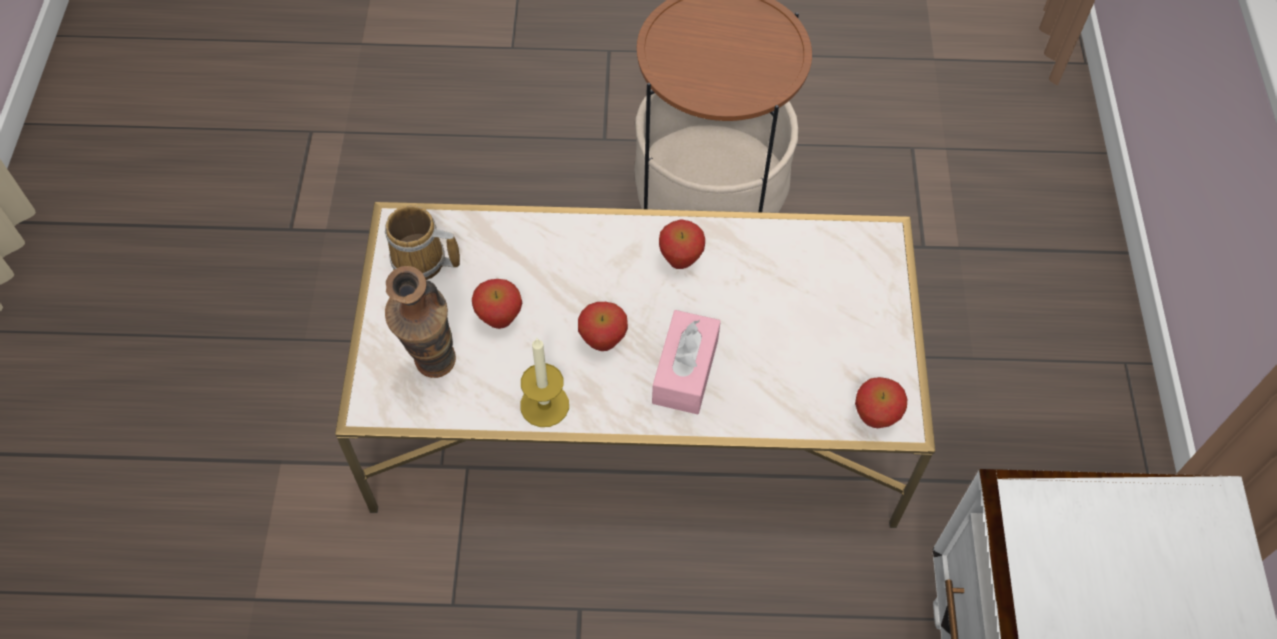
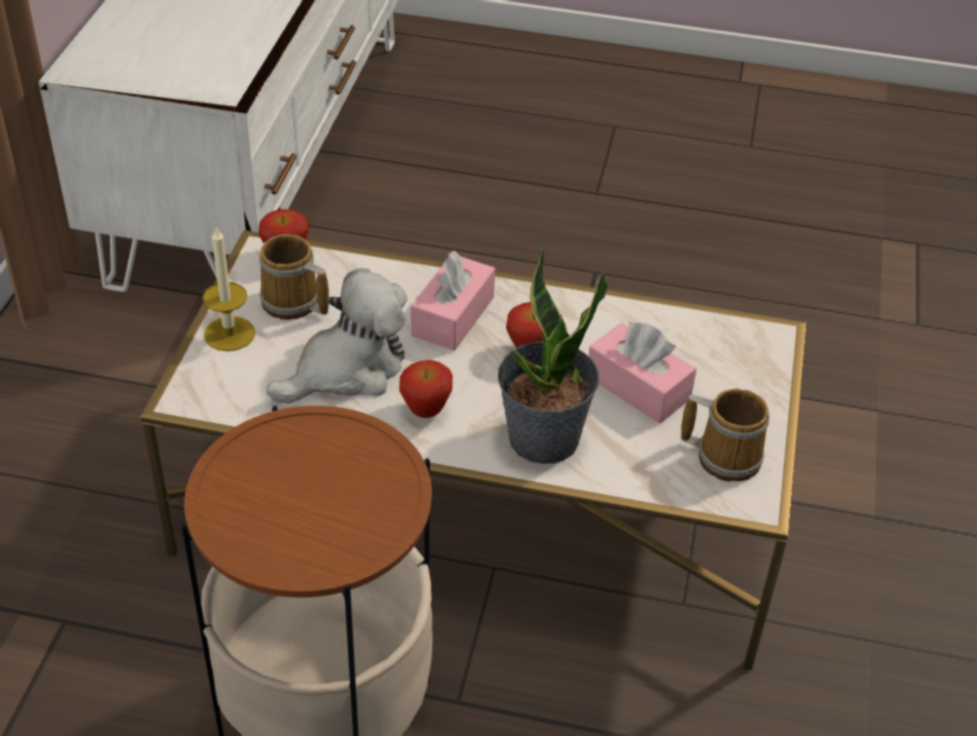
camera: 170 degrees left, 15 degrees down
(434, 373) = (708, 352): vase -> none
(499, 320) = (638, 387): apple -> pink tissue box
(544, 405) = (599, 311): candle -> candle (229, 334)
(576, 251) = (543, 439): none -> potted plant
(761, 291) = (347, 370): none -> plush toy
(840, 357) = (292, 304): none -> mug

